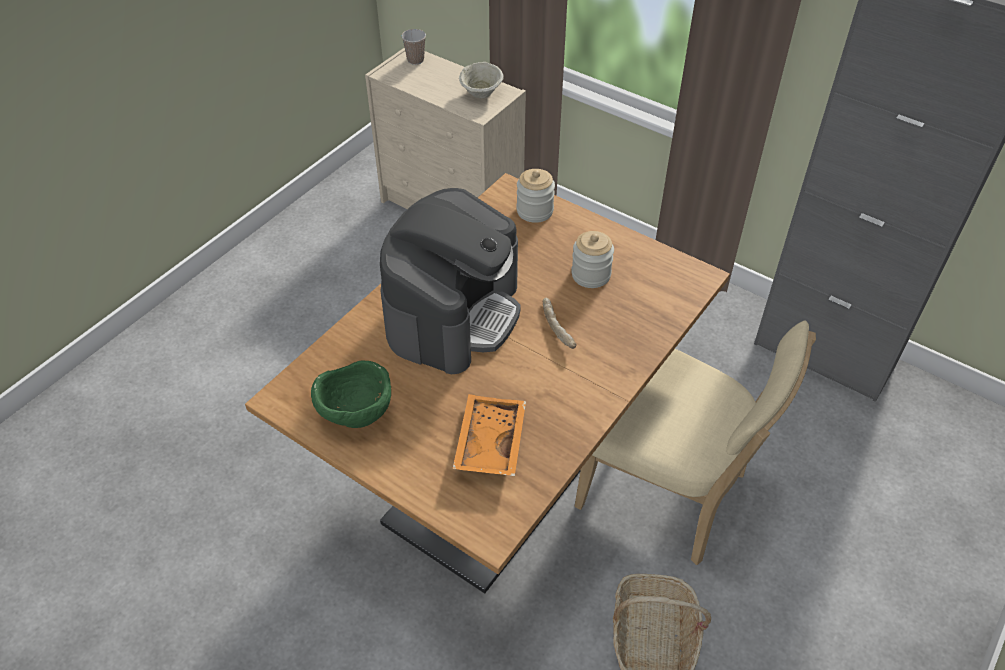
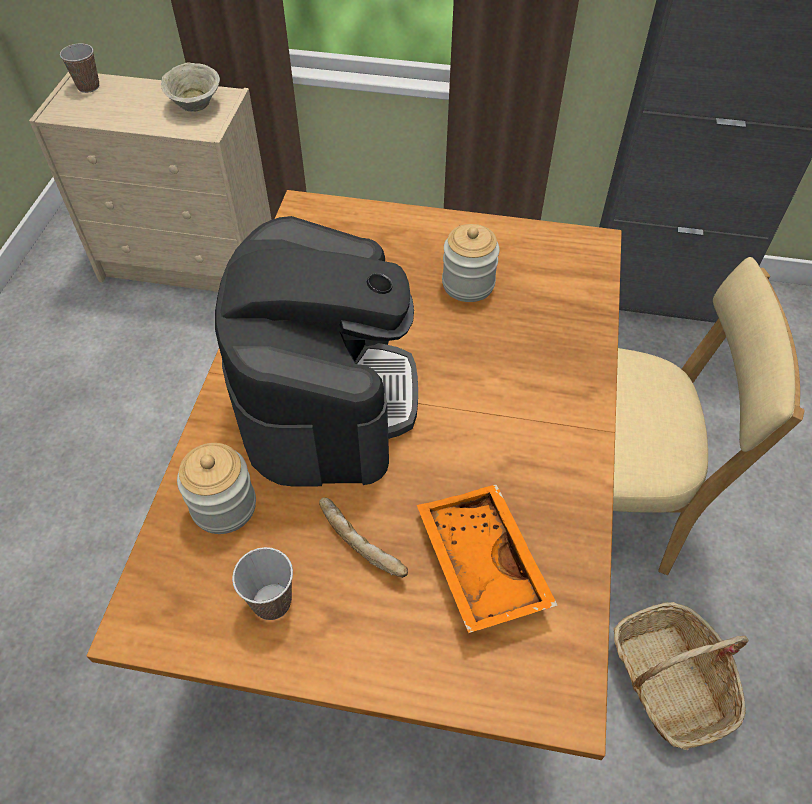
camera: 25 degrees left, 5 degrees up
(356, 415) = (272, 602): green bowl -> cup
(534, 211) = (352, 226): jar -> jar (224, 506)
(558, 328) = (471, 366): bread -> bread (362, 542)

